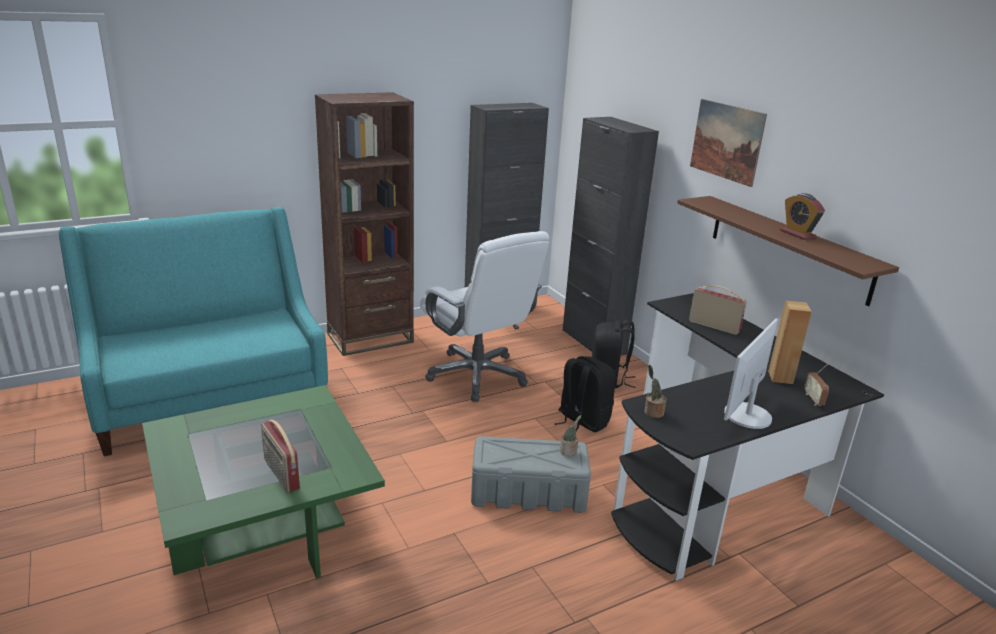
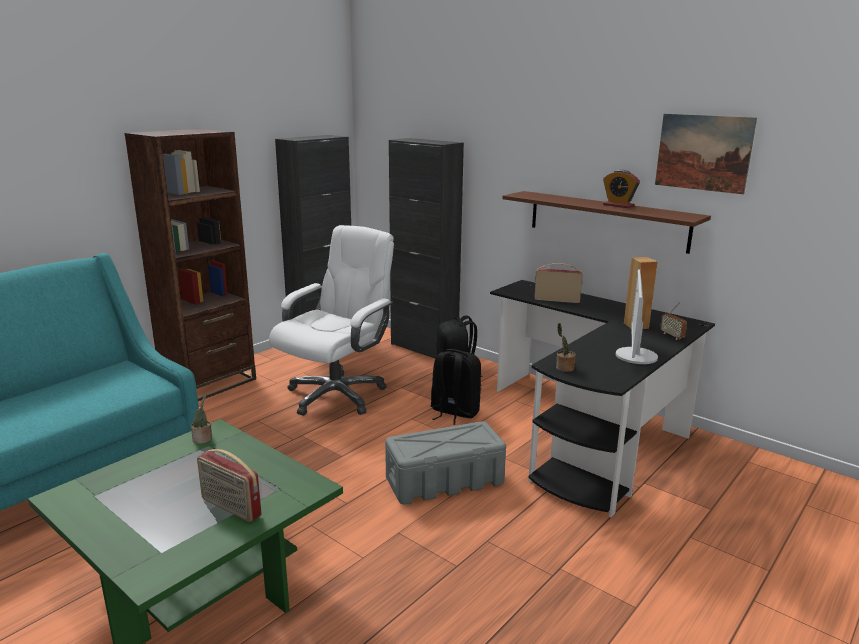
camera: 20 degrees left, 5 degrees down
(477, 375) = (336, 395): white office chair -> white office chair turned 90 degrees counterclockwise
(569, 452) = (476, 431): potted plant -> potted plant (203, 439)
(726, 141) = (533, 140): picture -> picture (703, 153)

